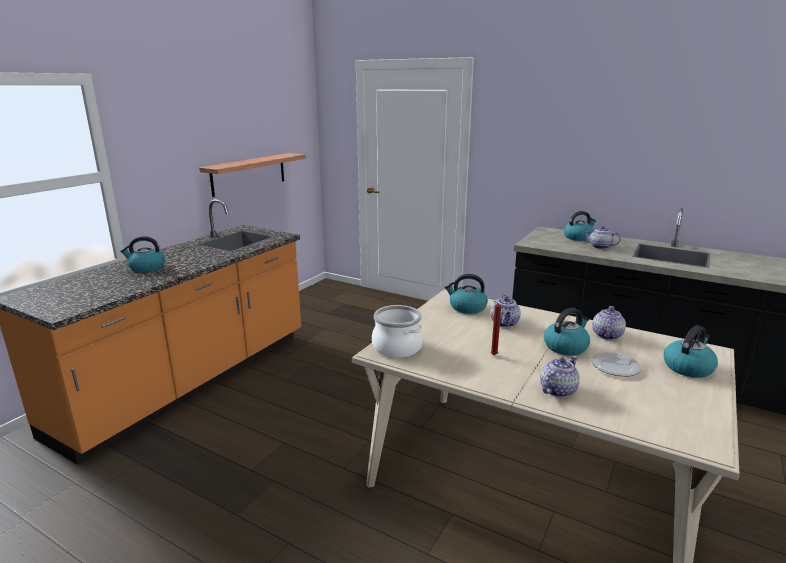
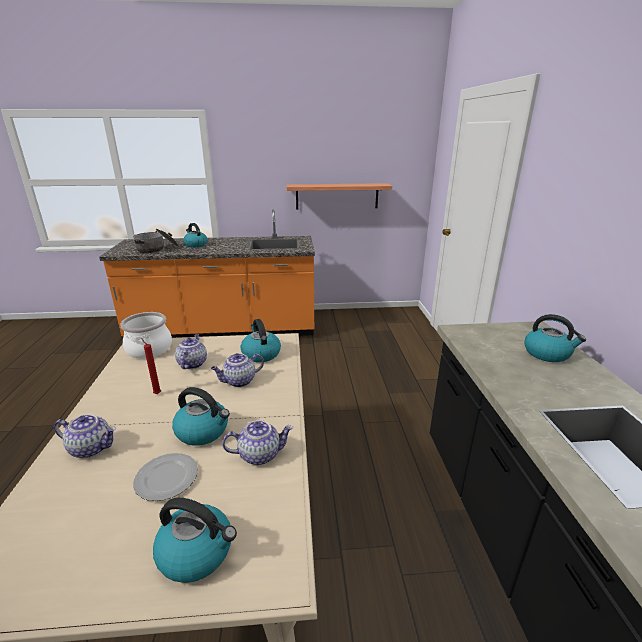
camera: 55 degrees right, 5 degrees up
(110, 287) = (157, 249): none -> cooking pot
(599, 247) = (534, 376): teapot -> teapot (192, 363)

